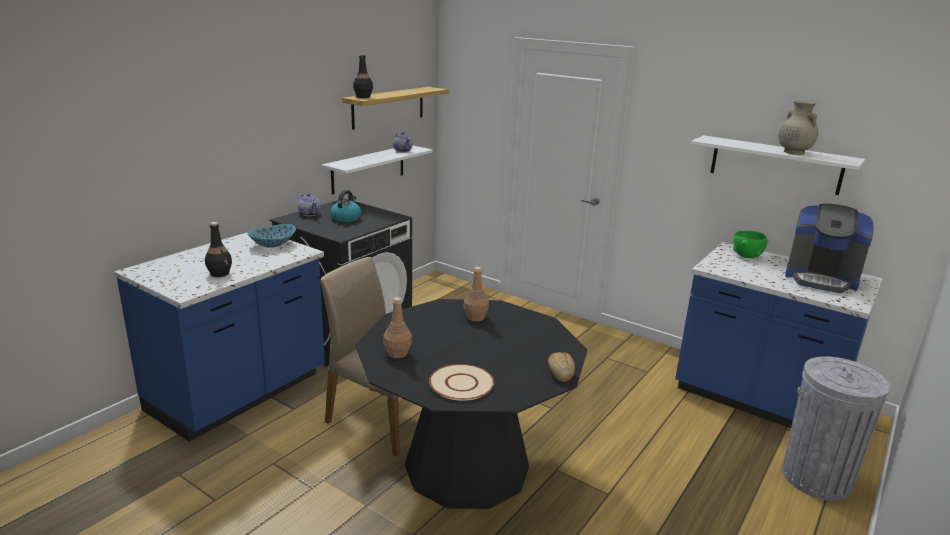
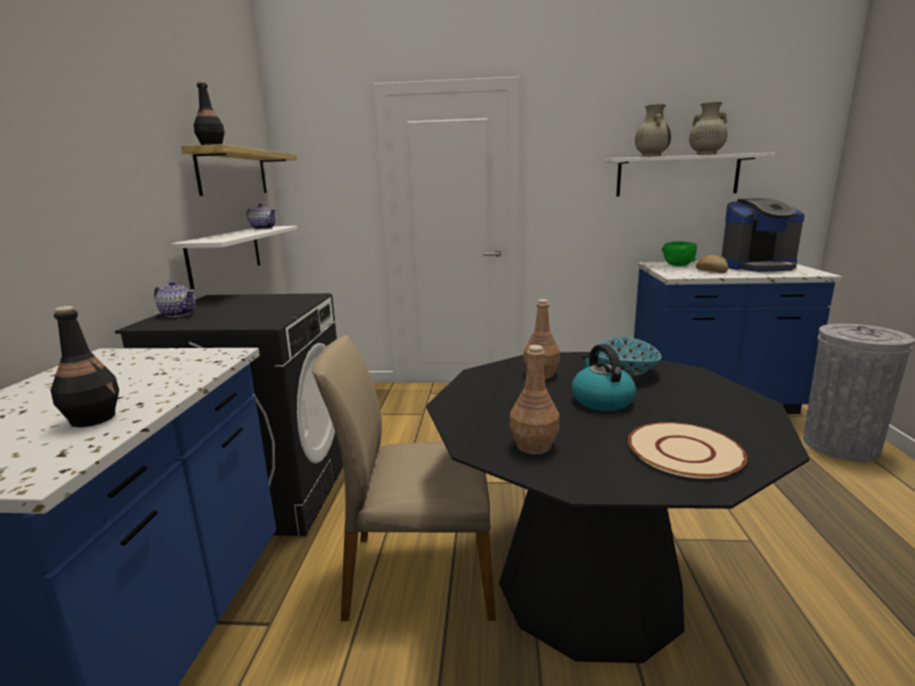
camera: 30 degrees left, 5 degrees down
(273, 244) = (156, 358): bowl -> bowl (626, 371)
(346, 218) = (243, 308): kettle -> kettle (601, 400)
(560, 373) = (741, 397): bread -> bread (711, 271)
(737, 144) = (651, 156): none -> beige vase

